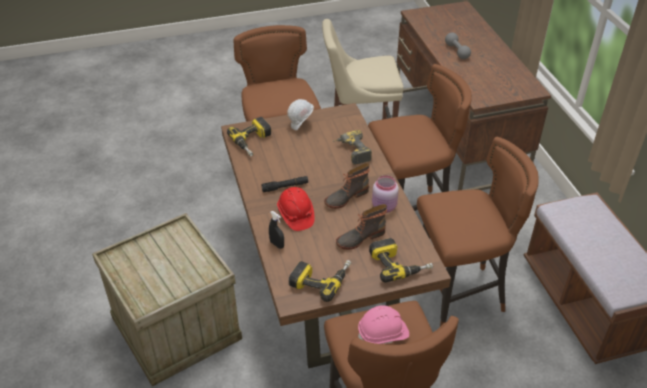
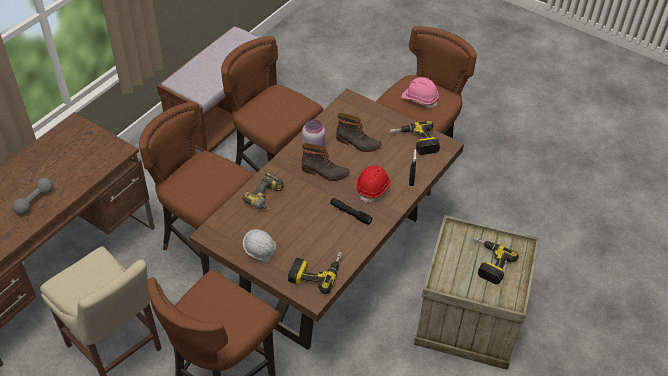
camera: 130 degrees left, 5 degrees up
(399, 264) = (361, 114): power drill -> power drill (487, 262)

